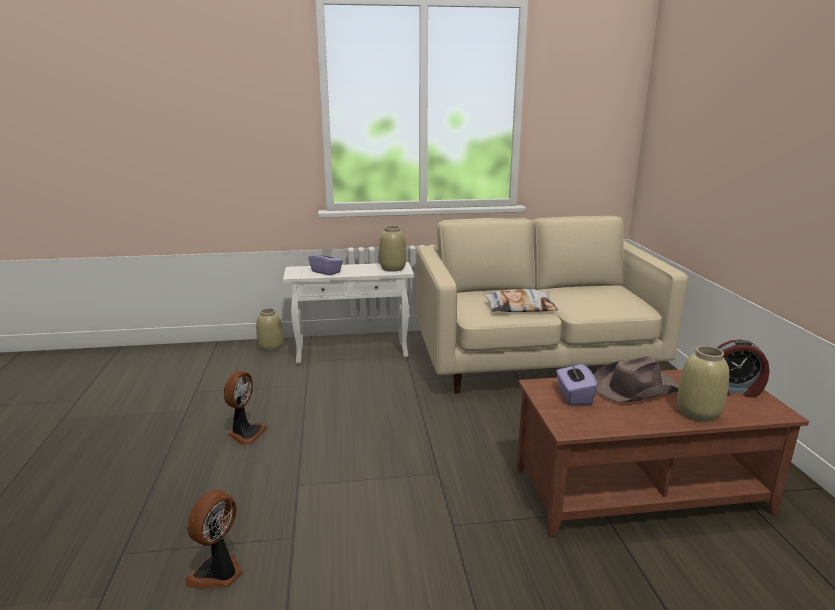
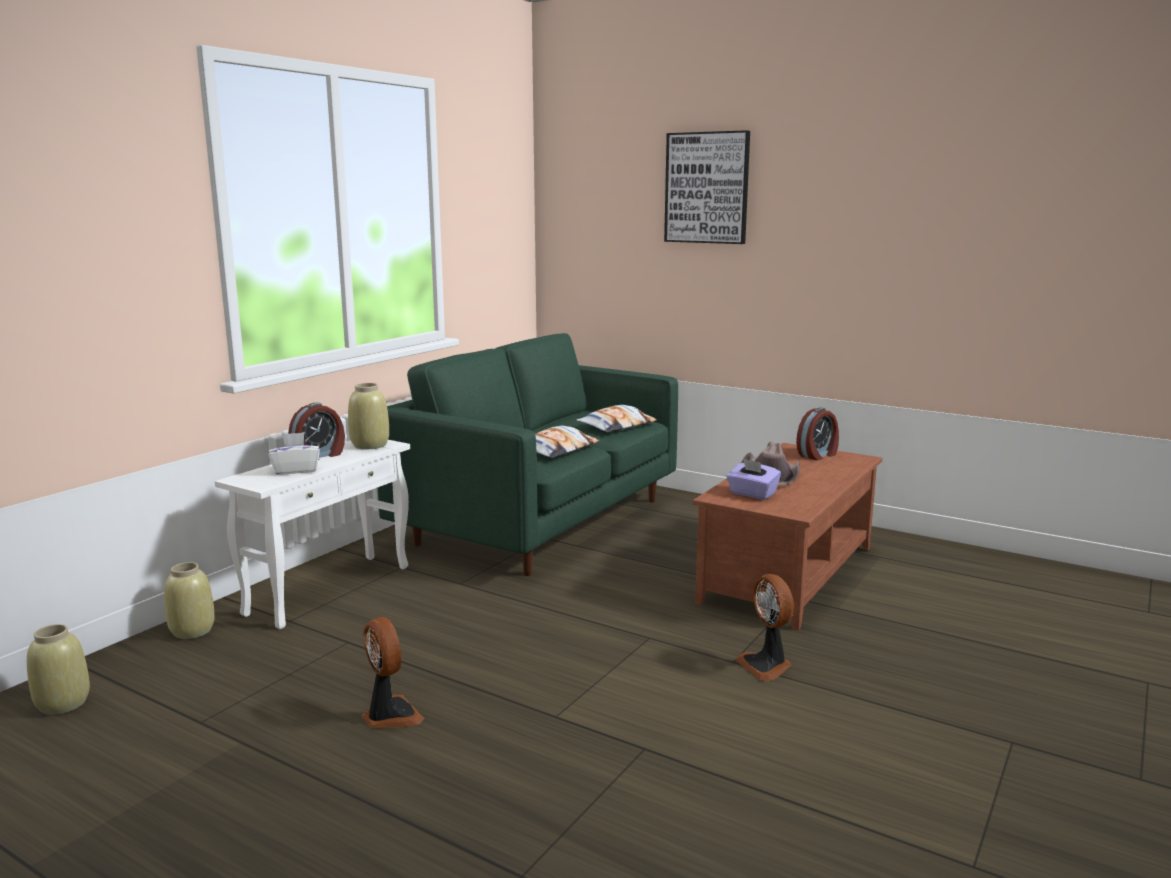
camera: 50 degrees left, 5 degrees down
(218, 573) = (646, 811): fan -> fan (766, 665)
(326, 272) = (296, 470): purple tissue box -> white tissue box
(356, 267) = (319, 456): none -> alarm clock
(535, 362) = (542, 522): beige sofa -> green sofa
(608, 304) = (616, 426): none -> pillow
(697, 412) = (831, 474): beige vase -> beige vase (62, 704)
(756, 87) = (707, 188): none -> picture

